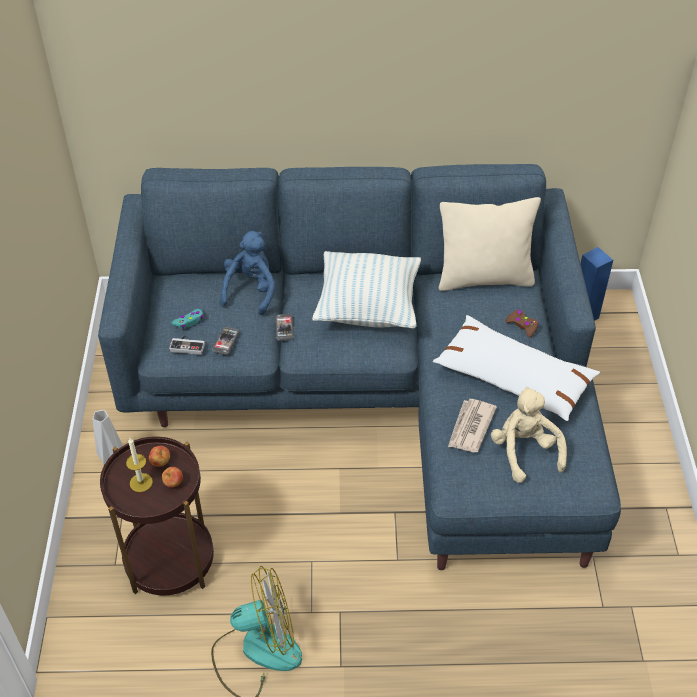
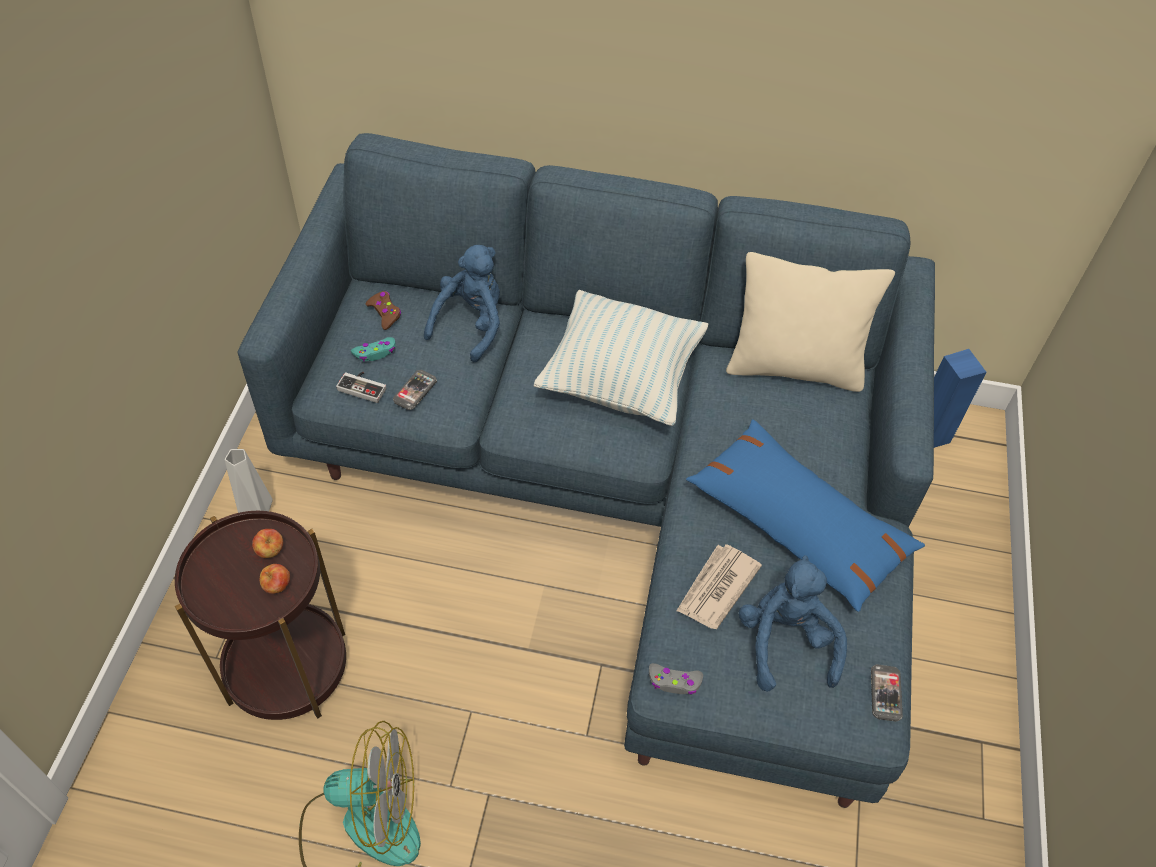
camera: 10 degrees right, 5 degrees up
(141, 482) = (234, 575): candle -> none
(284, 328) = (499, 386): phone -> phone (885, 693)
(459, 490) = (674, 682): none -> grey game controller
(513, 378) = (797, 525): white pillow -> blue pillow
(522, 325) = (830, 448): brown game controller -> brown game controller (385, 313)
(524, 451) = (785, 642): beige plush toy -> blue plush toy

